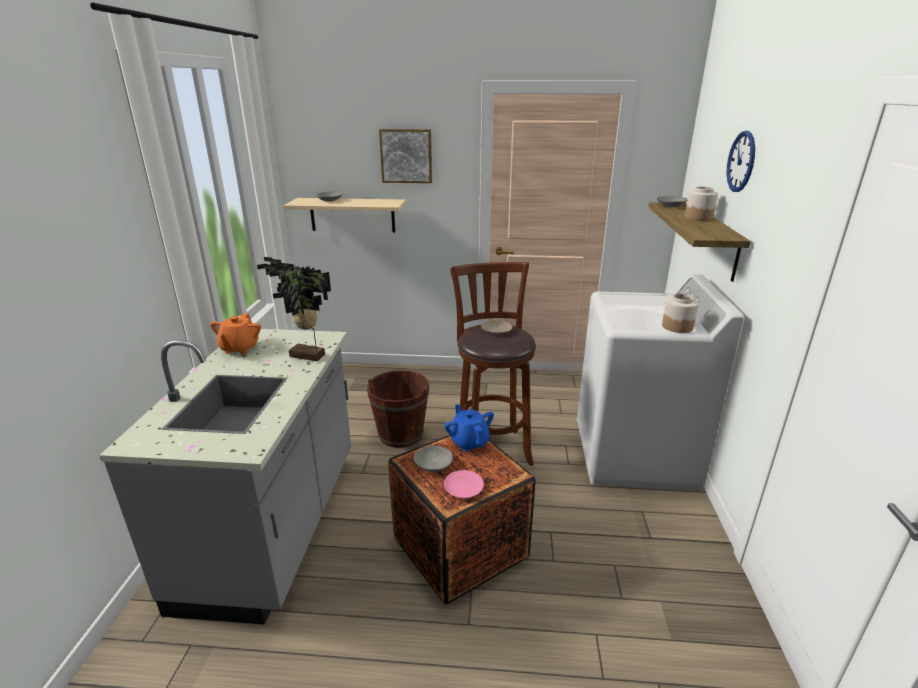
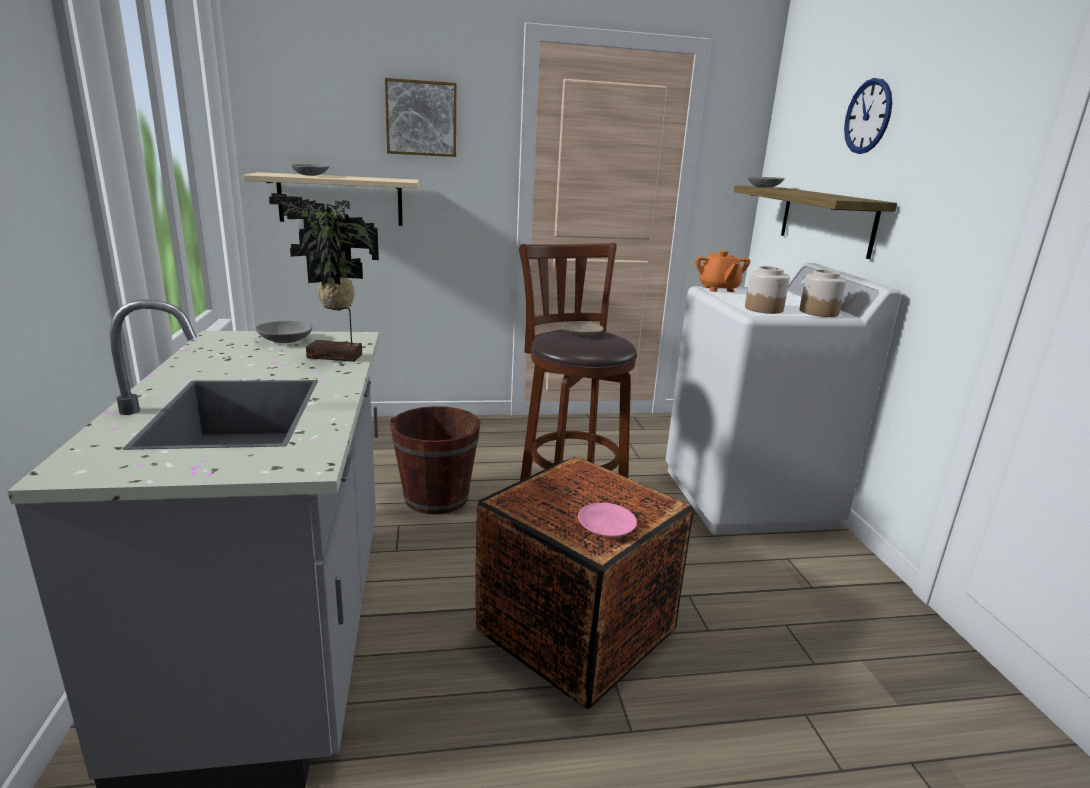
camera: 15 degrees left, 5 degrees down
(239, 348) = (216, 351): orange teapot -> orange teapot (718, 289)
(434, 465) = (549, 503): grey bowl -> grey bowl (286, 340)
(469, 442) = (582, 472): blue teapot -> none
(698, 217) = (810, 192): jar -> jar (764, 309)

